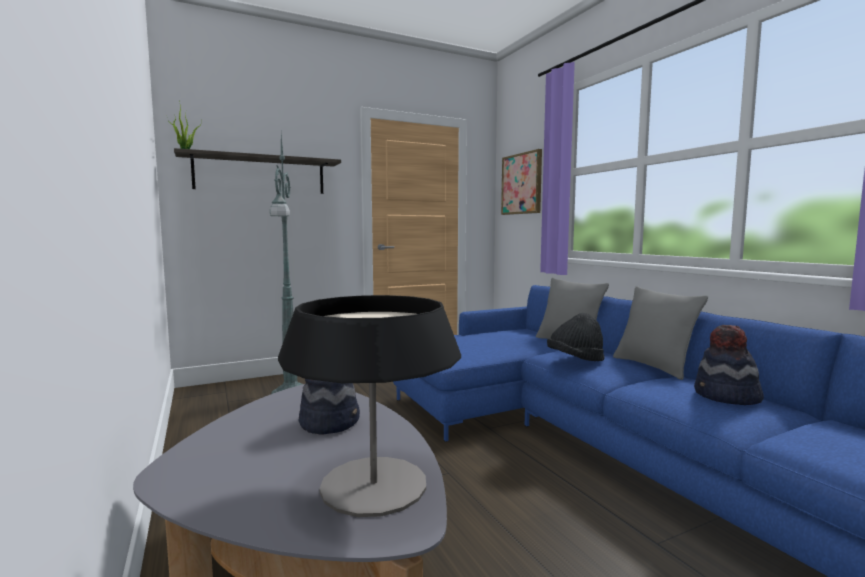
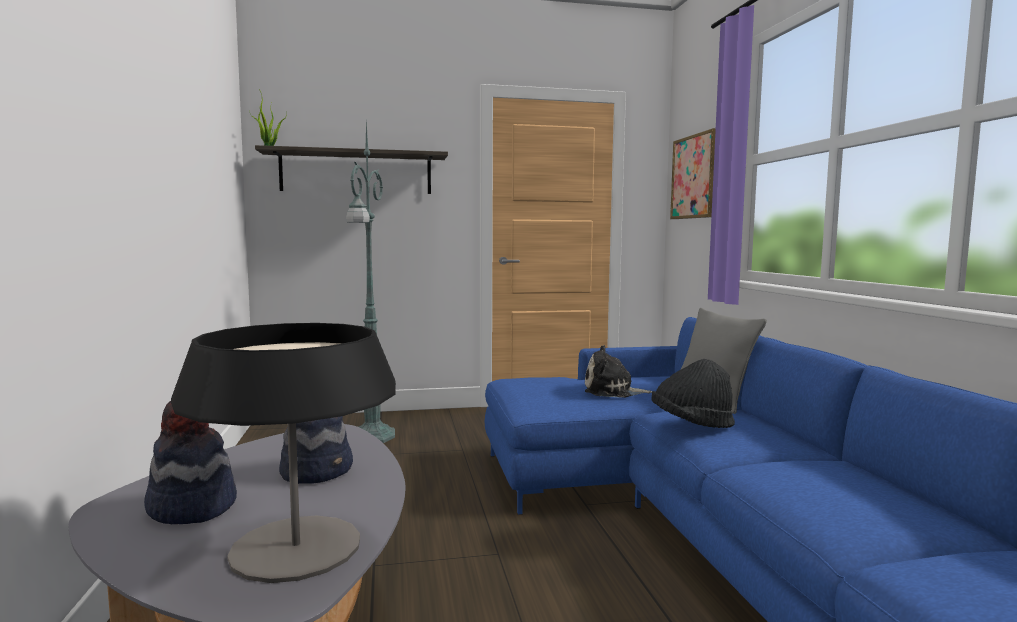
camera: 15 degrees right, 0 degrees up
(498, 342) = (612, 391): none -> plush toy
(653, 366) = (806, 443): grey pillow -> none
(726, 397) = (869, 497): hat -> hat (191, 508)

